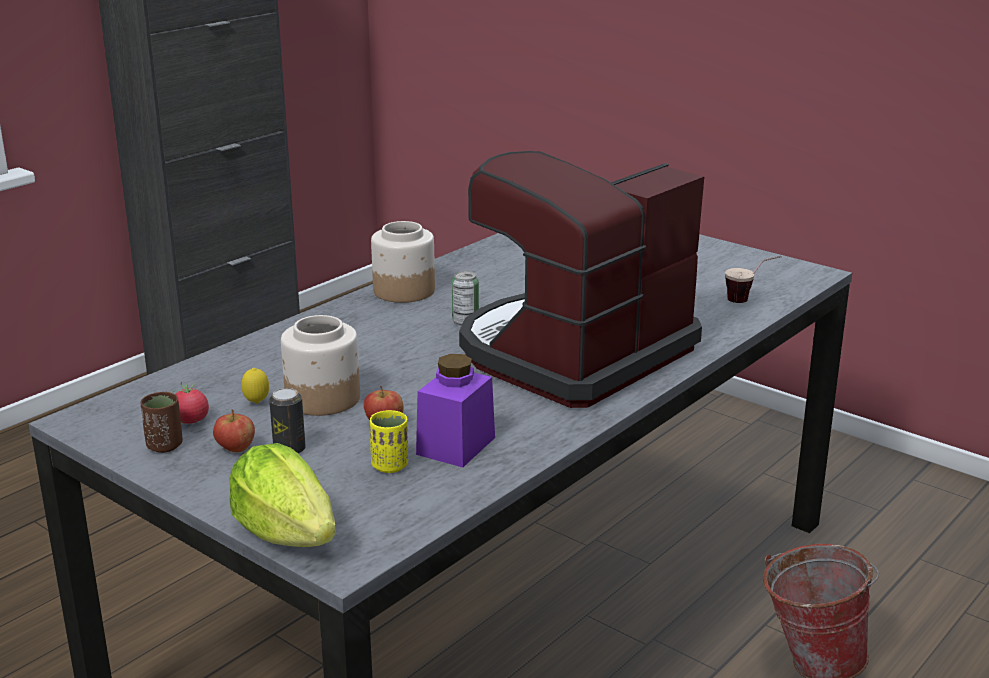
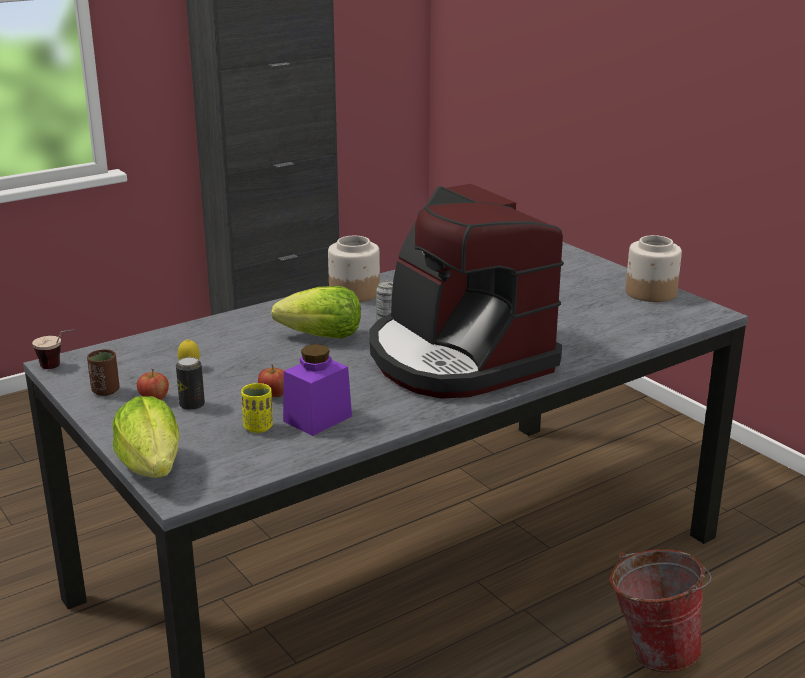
camera: 15 degrees right, 0 degrees up
(190, 420) = (134, 374): tomato -> none
(322, 399) = (239, 370): jar -> jar (650, 293)
(399, 347) = (322, 337): none -> lettuce
(573, 354) = (457, 358): coffee machine -> coffee machine turned 90 degrees counterclockwise
(749, 300) = (637, 330): cup -> cup (59, 367)

